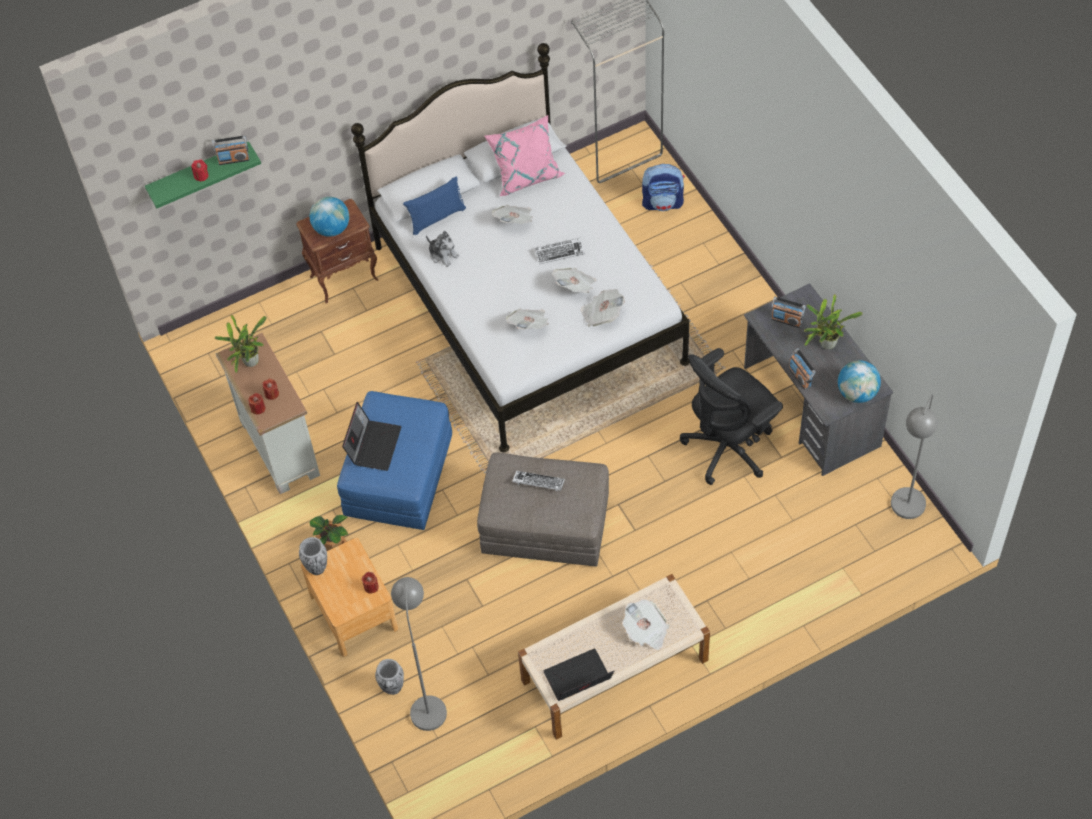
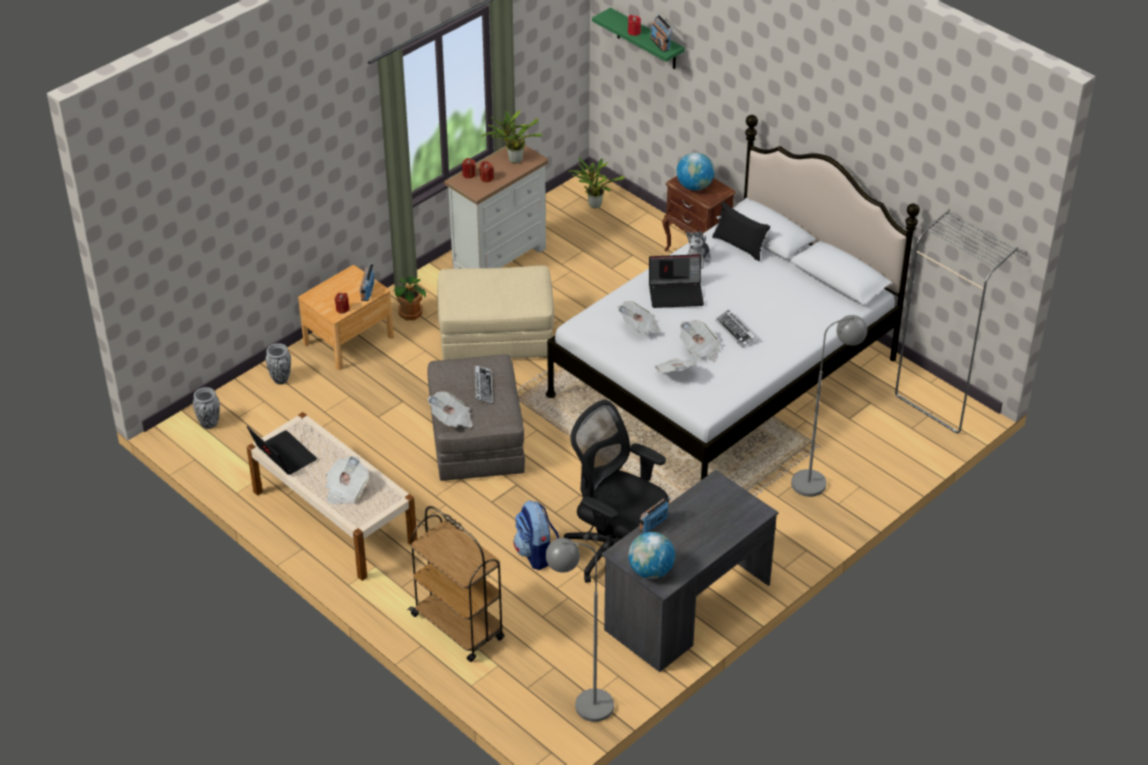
camera: 70 degrees right, 15 degrees down
(316, 568) = (352, 274): vase -> vase (209, 423)
(373, 444) = (488, 278): laptop -> laptop (676, 293)
(398, 475) = (497, 335): blue ottoman -> beige ottoman
(427, 703) = (270, 404): grey floor lamp -> grey floor lamp (818, 481)
(436, 217) = (739, 246): blue pillow -> black pillow
(515, 221) = (760, 295): newspaper -> newspaper (451, 419)
(526, 174) = (821, 291): pink pillow -> none
(663, 202) = (896, 447): backpack -> backpack (536, 553)
(786, 320) = (721, 502): radio -> radio (367, 291)
(790, 591) = (458, 628): none -> brown cart
(825, 345) = (703, 537): potted plant -> potted plant (593, 204)

